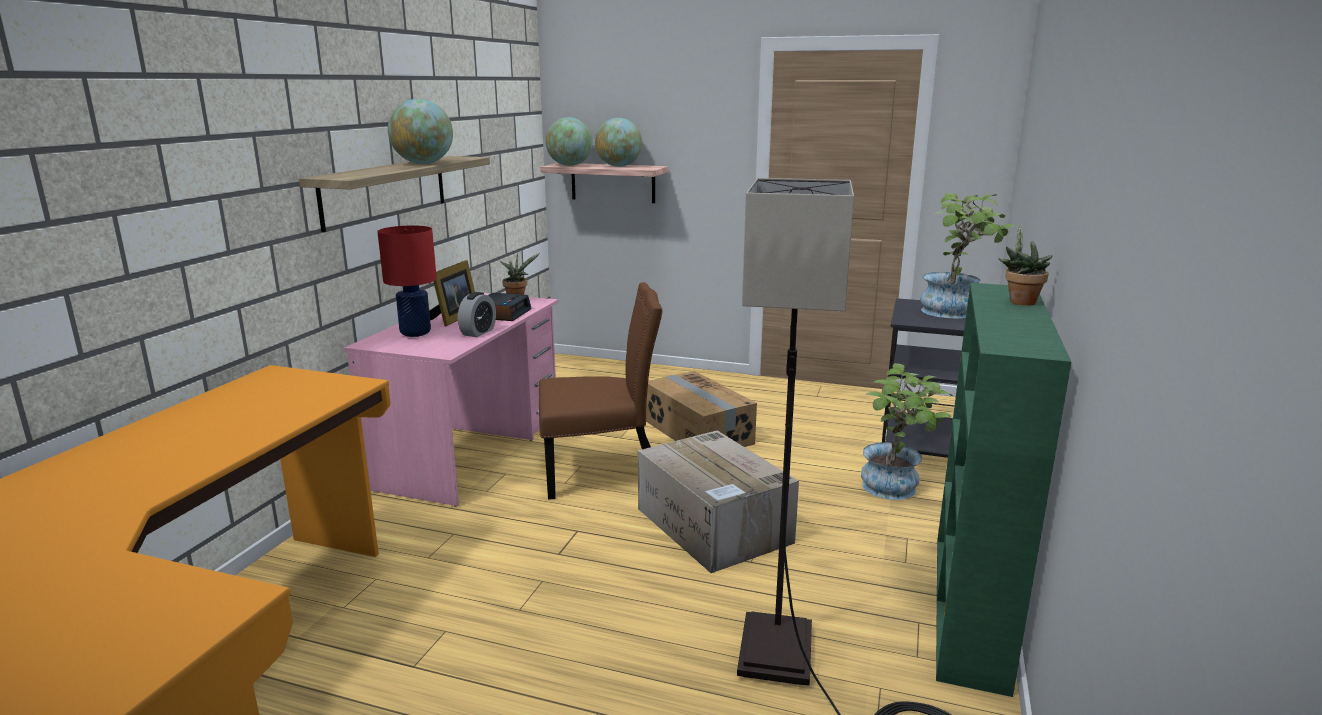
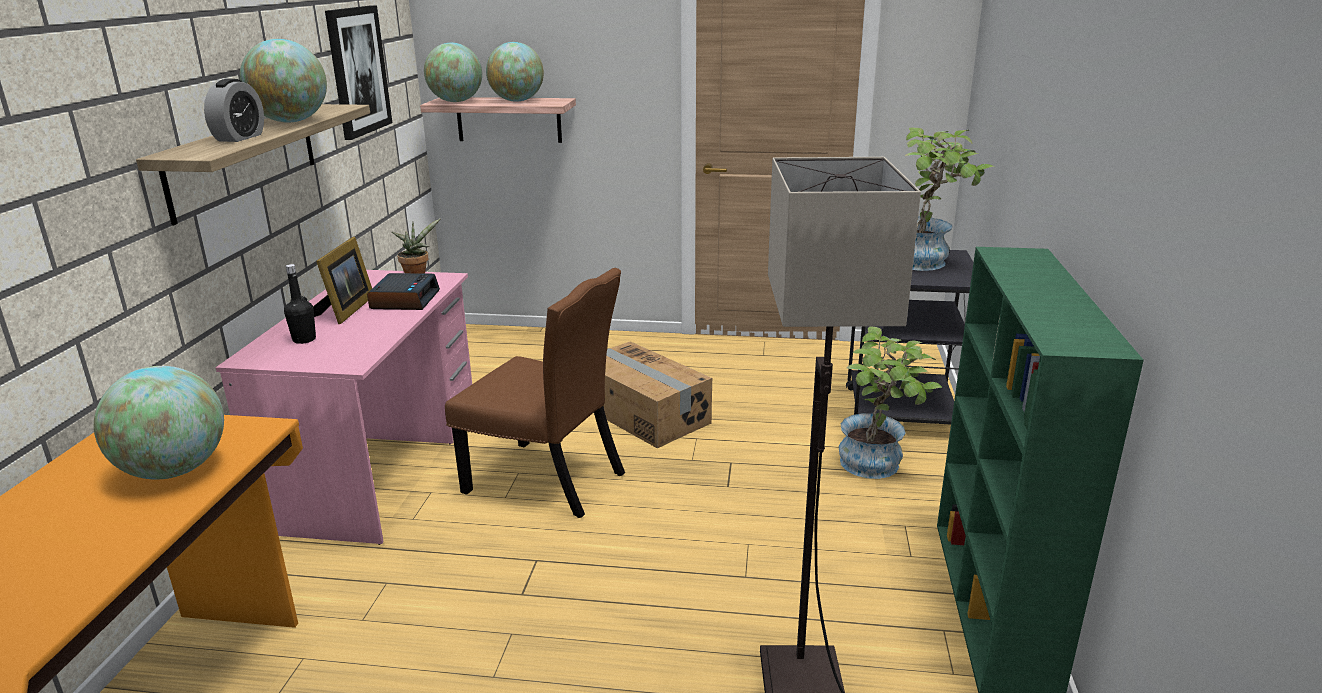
camera: 10 degrees left, 5 degrees up
(288, 404) = (174, 470): none -> globe
(415, 334) = (304, 339): red table lamp -> black bottle
(478, 332) = (384, 330): alarm clock -> alarm clock (239, 138)
(489, 134) = (357, 71): none -> picture
(600, 473) = (544, 480): brown chair -> brown chair turned 45 degrees clockwise
(715, 526) = (694, 535): cardboard box -> none
(1019, 301) = (1042, 272): potted plant -> none

